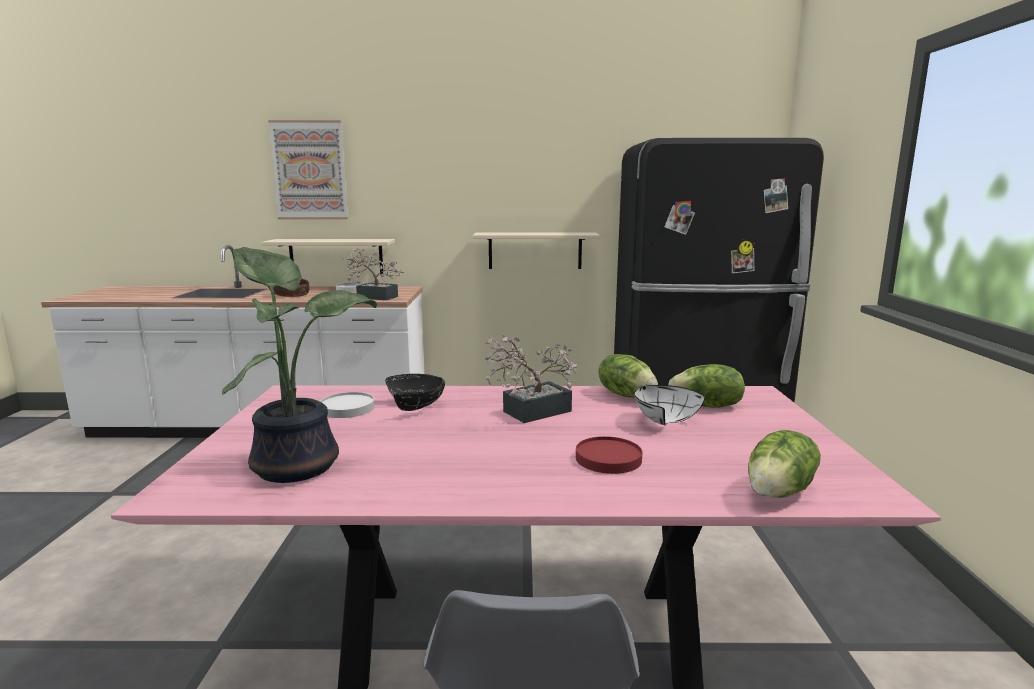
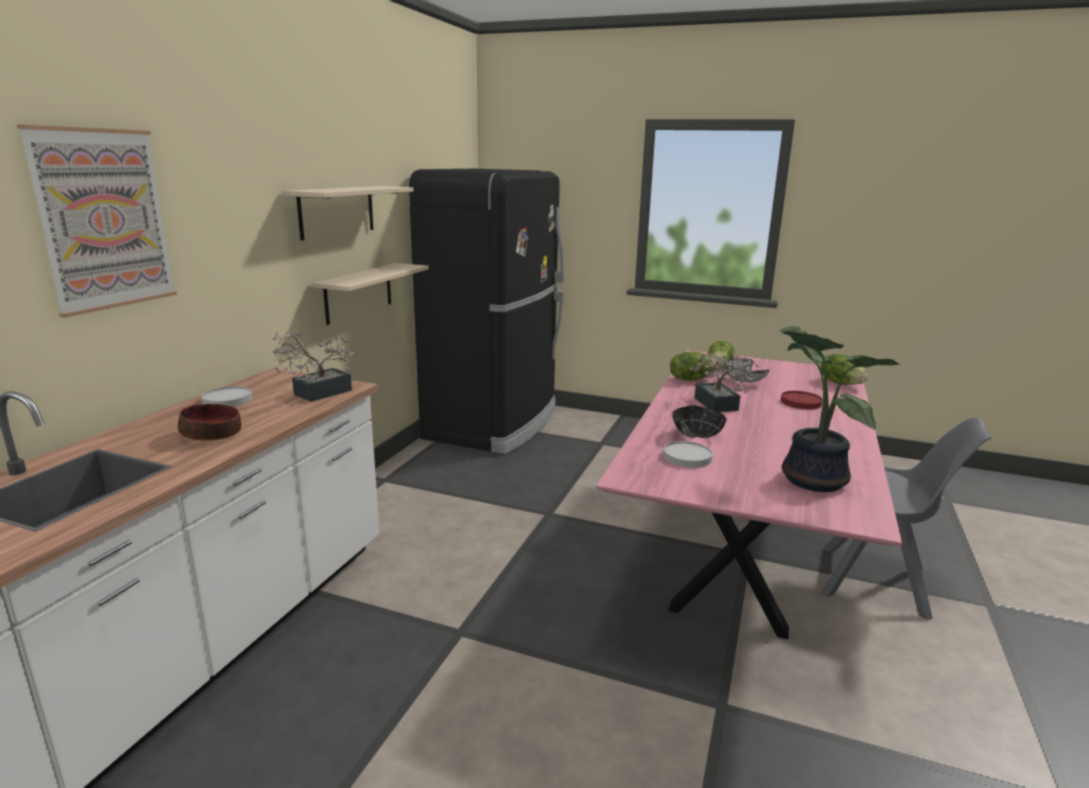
camera: 70 degrees left, 5 degrees up
(336, 257) = (161, 360): beige shelf -> beige shelf (337, 211)

